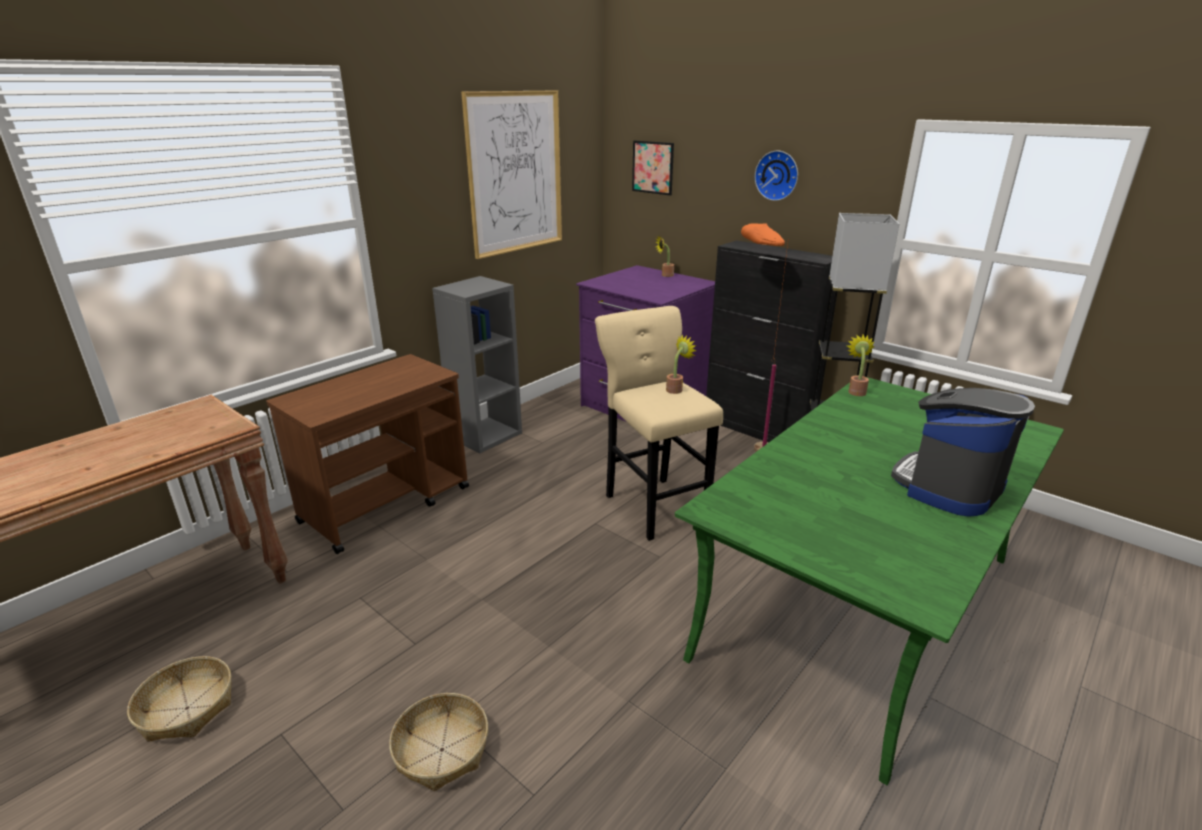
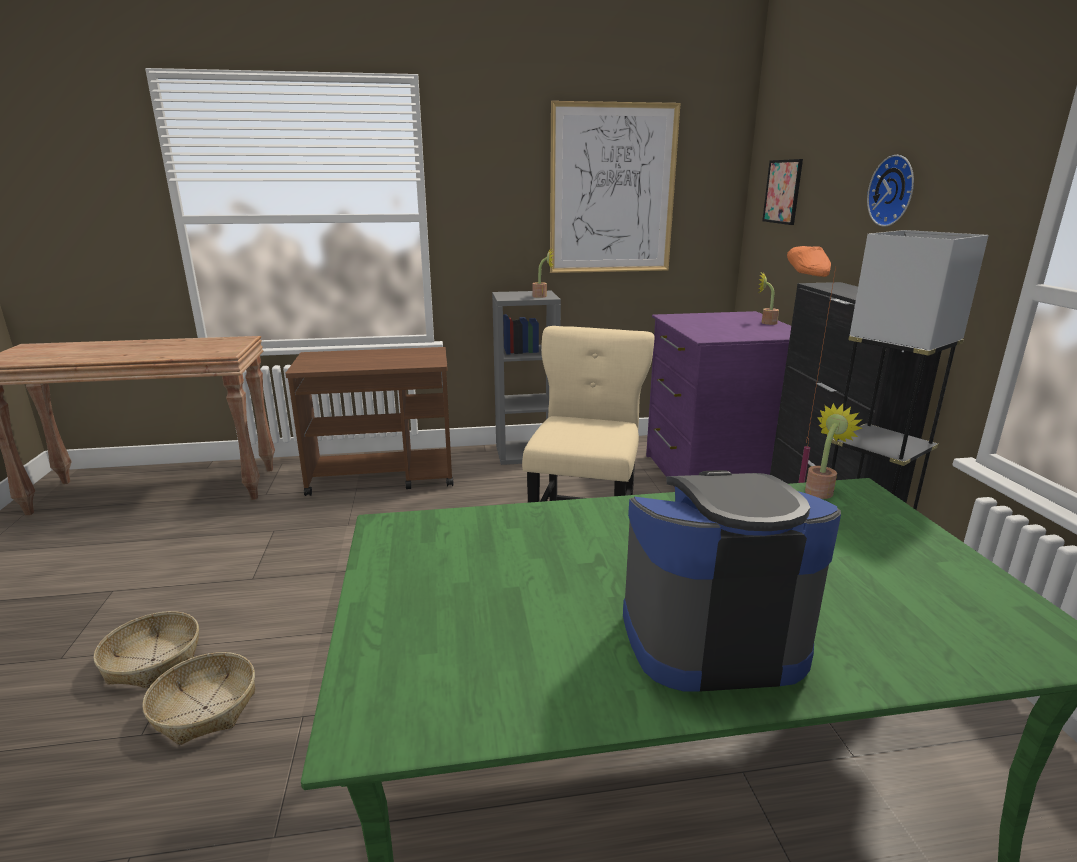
camera: 40 degrees right, 5 degrees down
(187, 708) = (107, 548): basket -> basket (205, 707)
(676, 389) = (608, 428): potted plant -> potted plant (542, 296)

